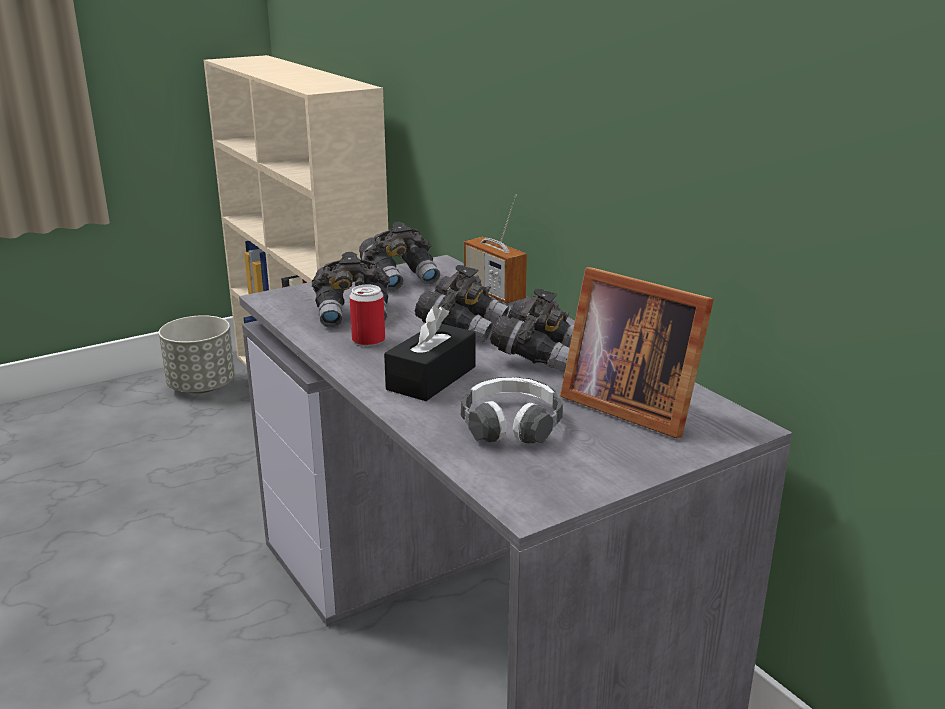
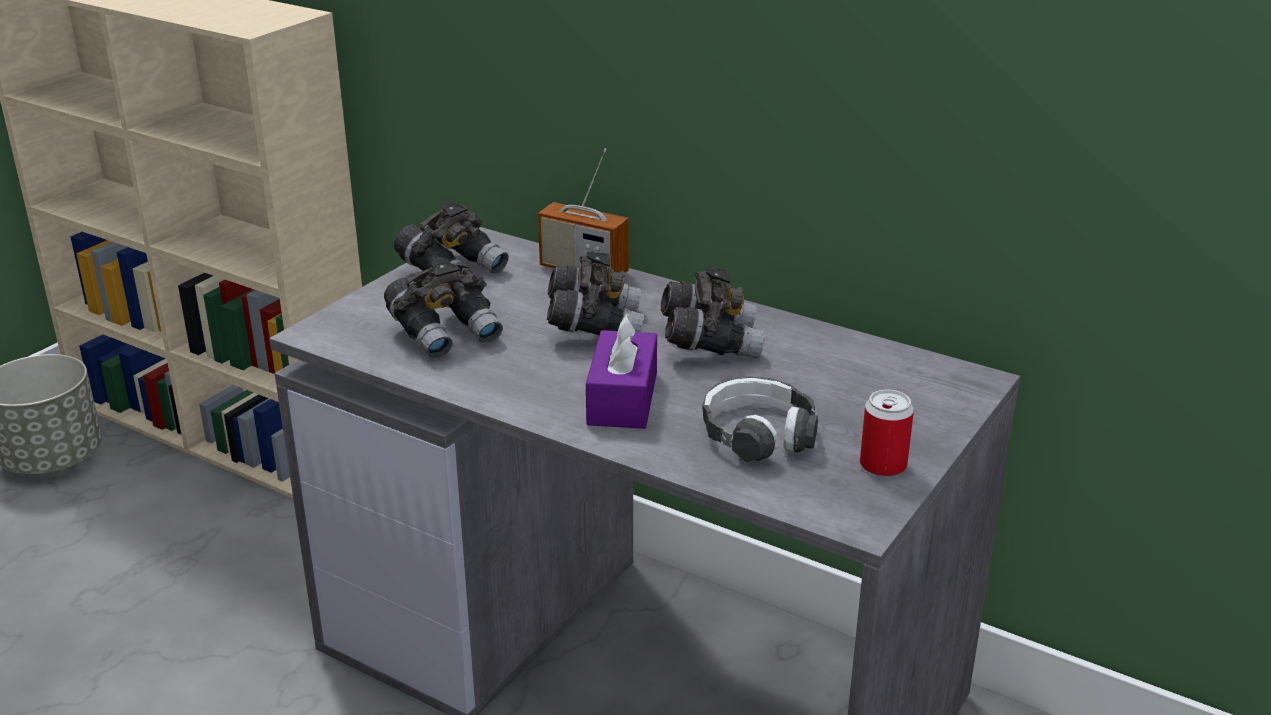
camera: 25 degrees left, 5 degrees up
(368, 340) = (502, 366): can -> can (883, 465)
(431, 378) = (622, 398): black tissue box -> purple tissue box
(629, 405) = (852, 382): picture frame -> none

